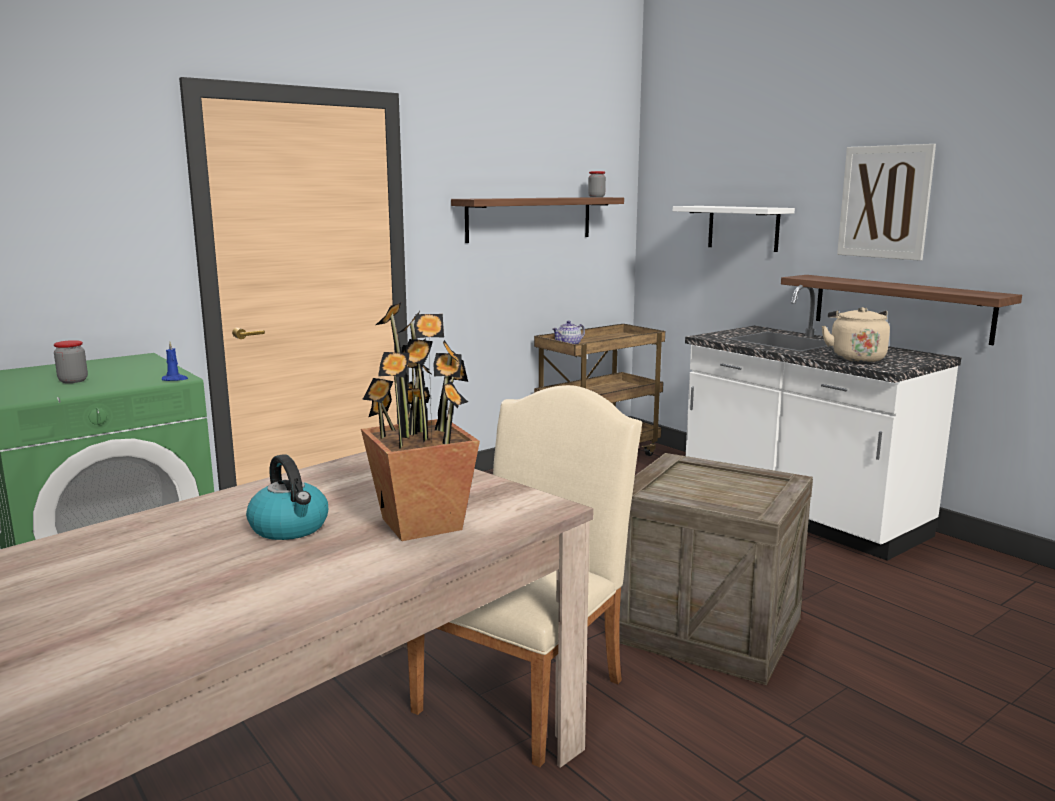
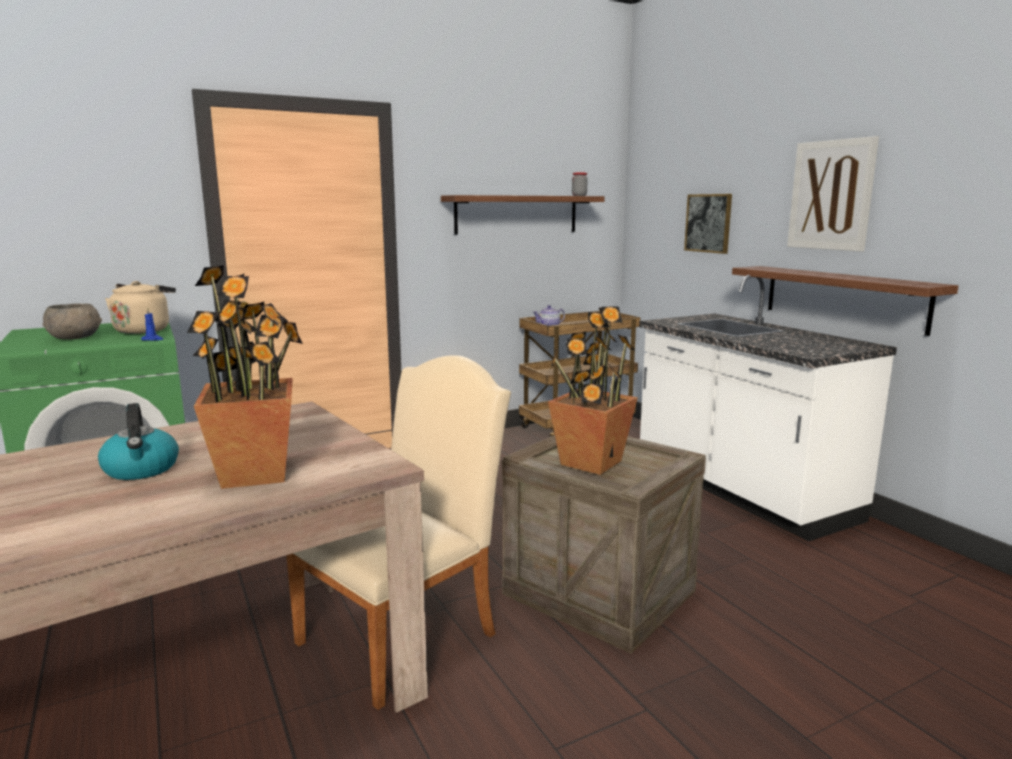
camera: 10 degrees right, 0 degrees up
(73, 381) = (75, 338): jar -> grey bowl
(706, 492) = (590, 462): none -> potted plant
(743, 228) = (708, 223): white shelf -> picture
(855, 358) = (785, 344): beige kettle -> beige kettle (144, 330)

